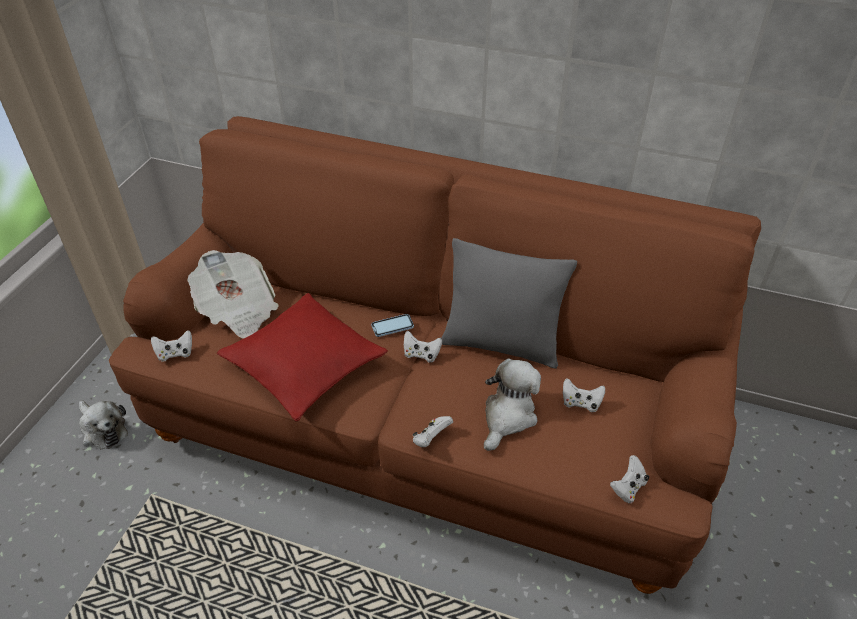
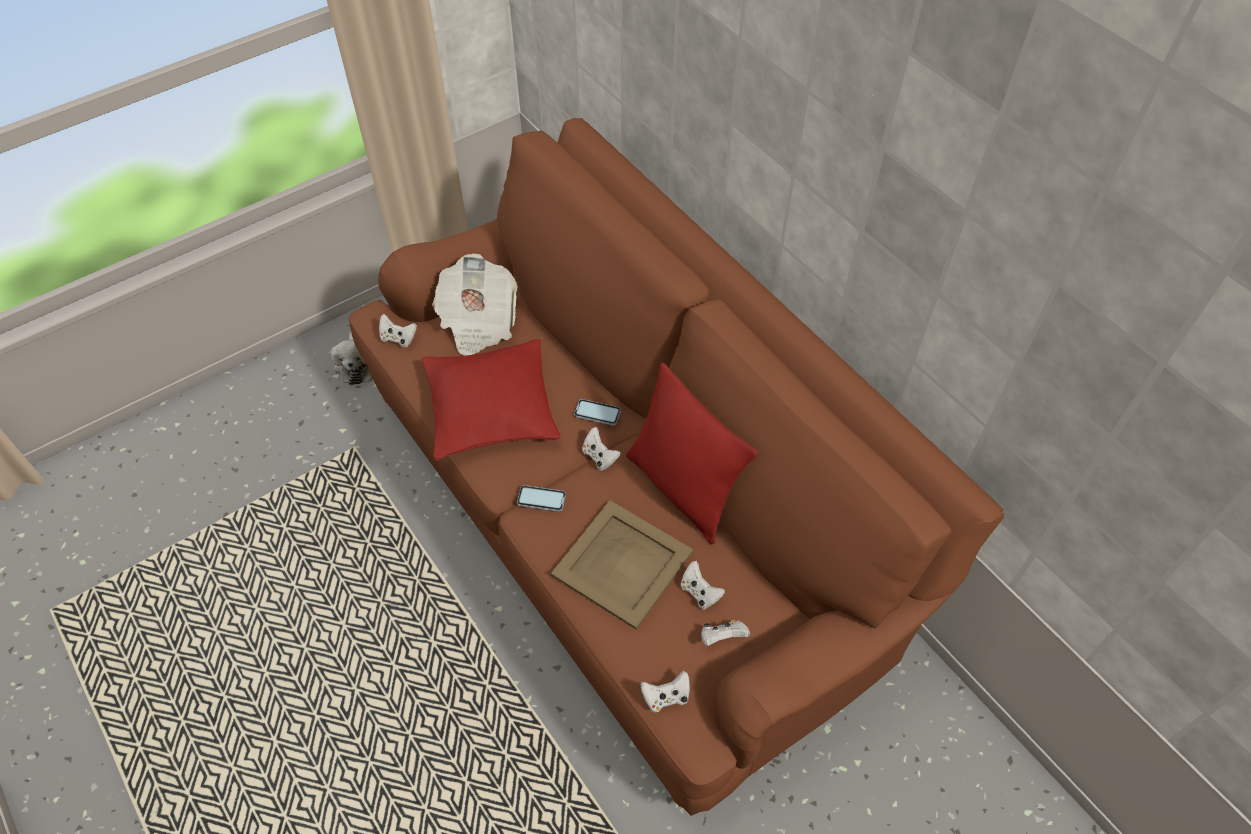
camera: 35 degrees right, 10 degrees up
(404, 407) = (541, 499): none -> phone
(431, 439) = (538, 543): white game controller -> white game controller (722, 637)
(501, 344) = (682, 489): grey pillow -> red pillow
(508, 416) = (621, 563): plush toy -> beige tray

